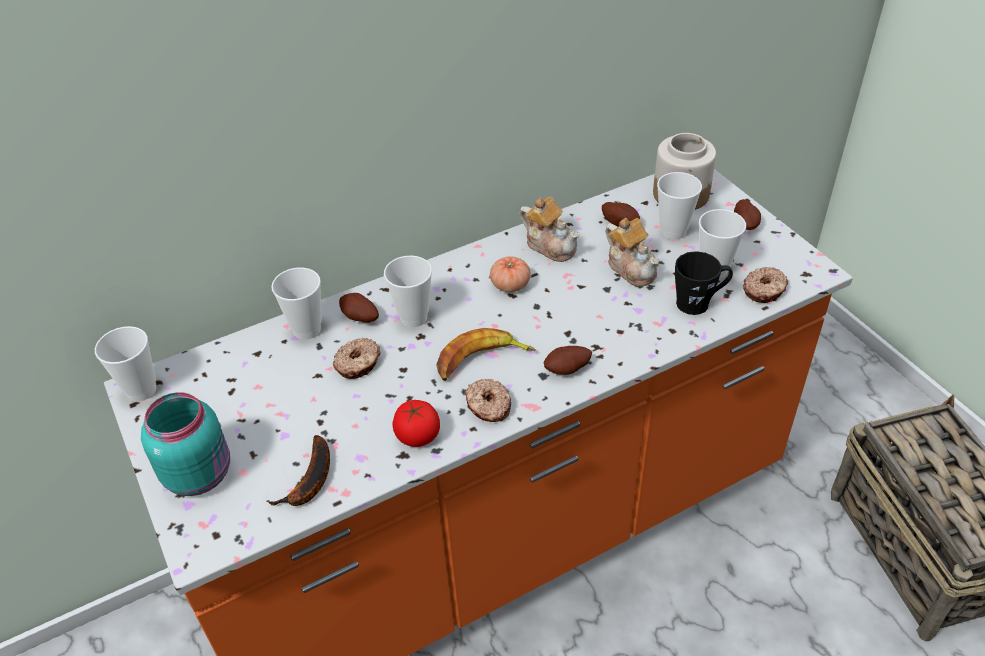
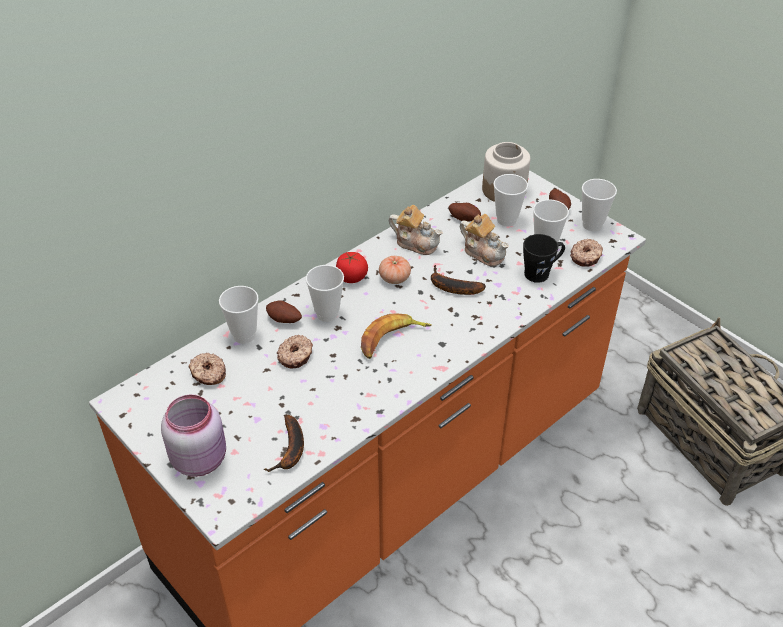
camera: 15 degrees left, 0 degrees up
(141, 390) = (124, 403): cup -> cup (592, 225)
(200, 473) = (200, 458): turquoise jar -> pink jar
(417, 436) = (362, 403): tomato -> tomato (351, 277)
(488, 406) = (408, 373): donut -> donut (208, 374)
(568, 370) = (459, 337): potato -> none
(577, 305) = (451, 287): none -> banana

